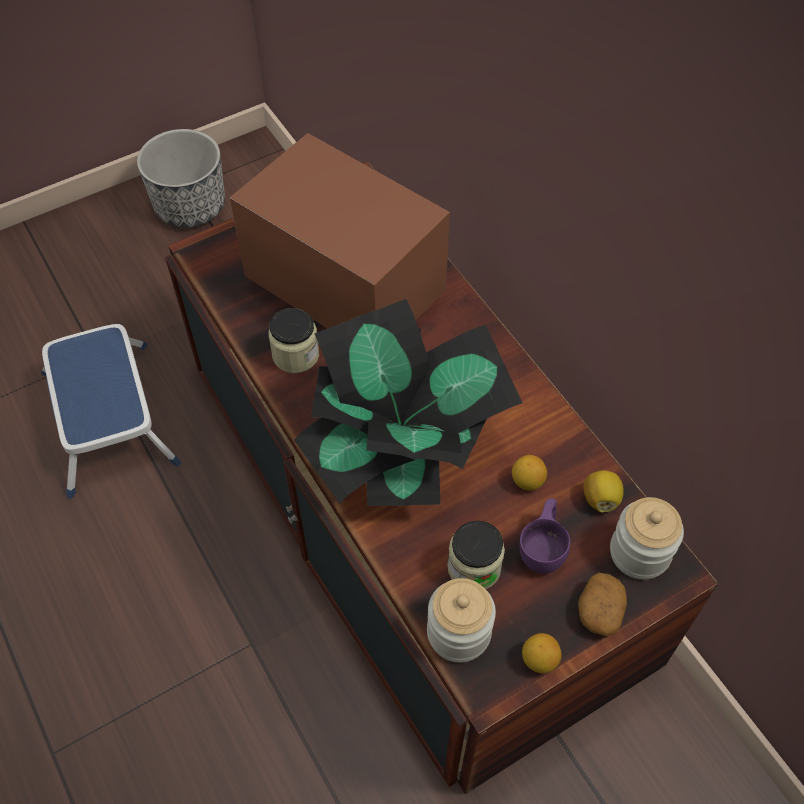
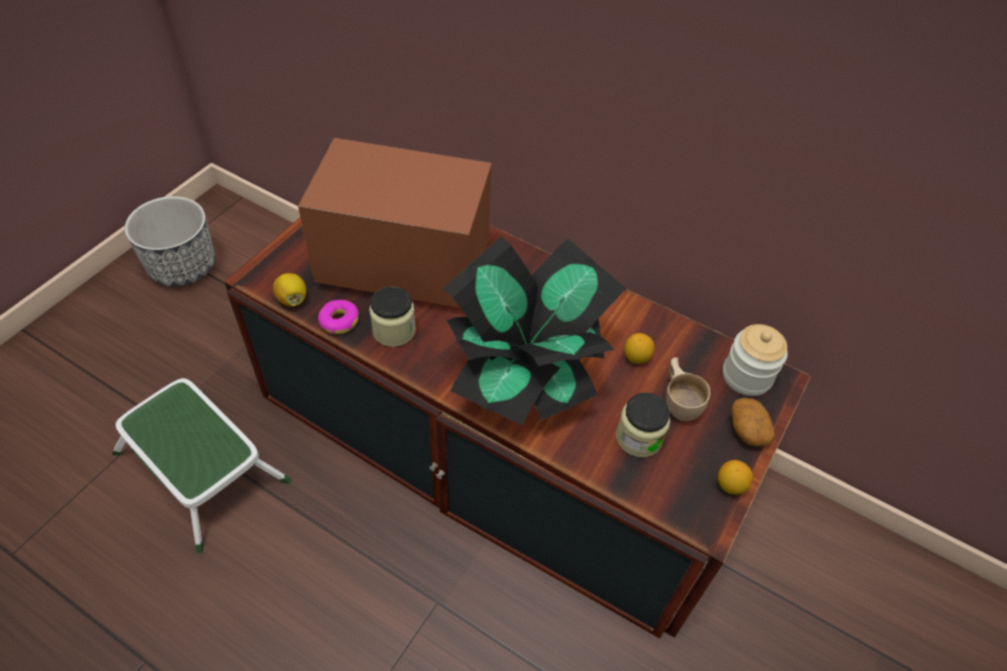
camera: 30 degrees left, 5 degrees down
(108, 417) = (200, 467): blue step ladder -> green step ladder
(249, 325) = (339, 321): none -> donut
(458, 632) = (659, 492): jar -> none
(544, 548) = (679, 401): purple cup -> beige cup
(600, 499) = (695, 349): lemon -> lemon (292, 299)

